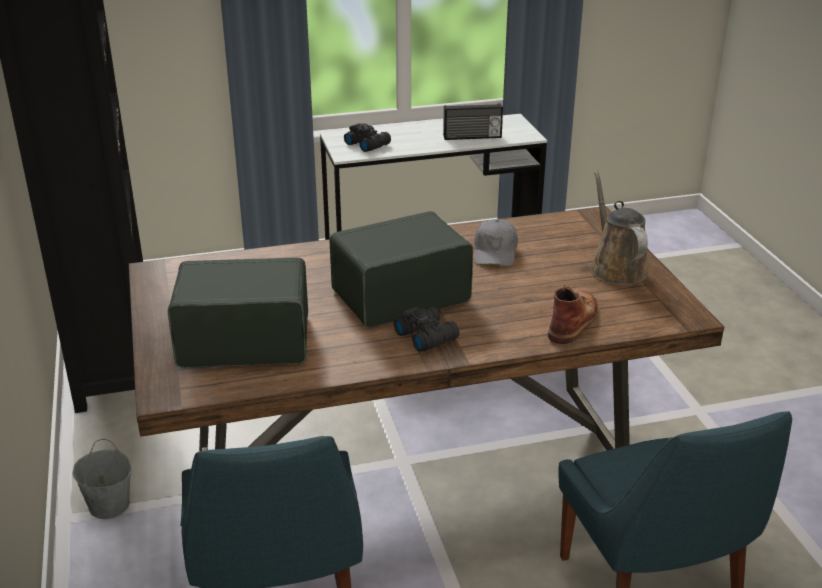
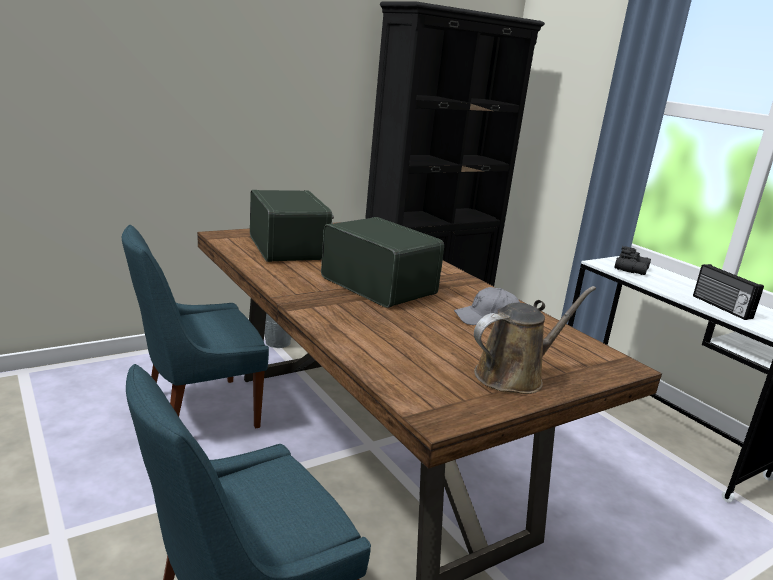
camera: 70 degrees right, 10 degrees down
(426, 335) = (323, 295): black binoculars -> none
(573, 321) = (384, 352): brown boot -> none

